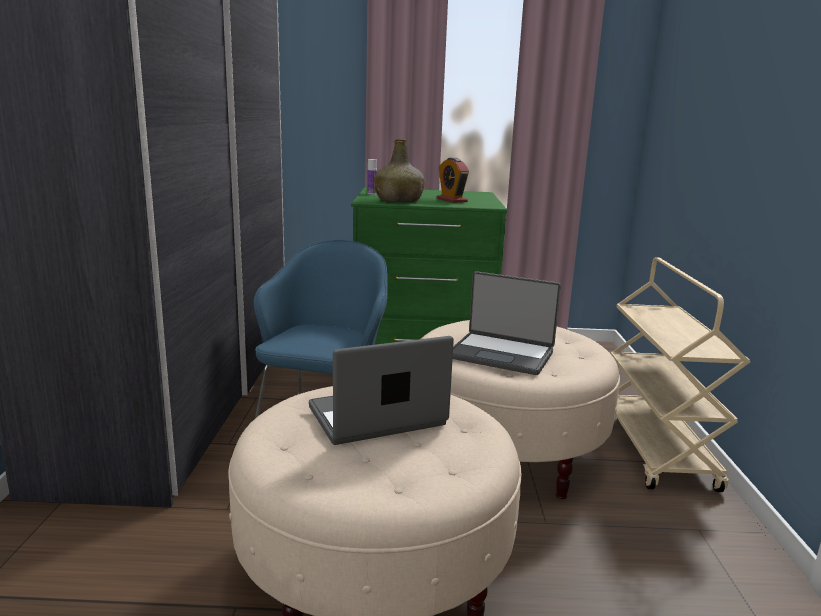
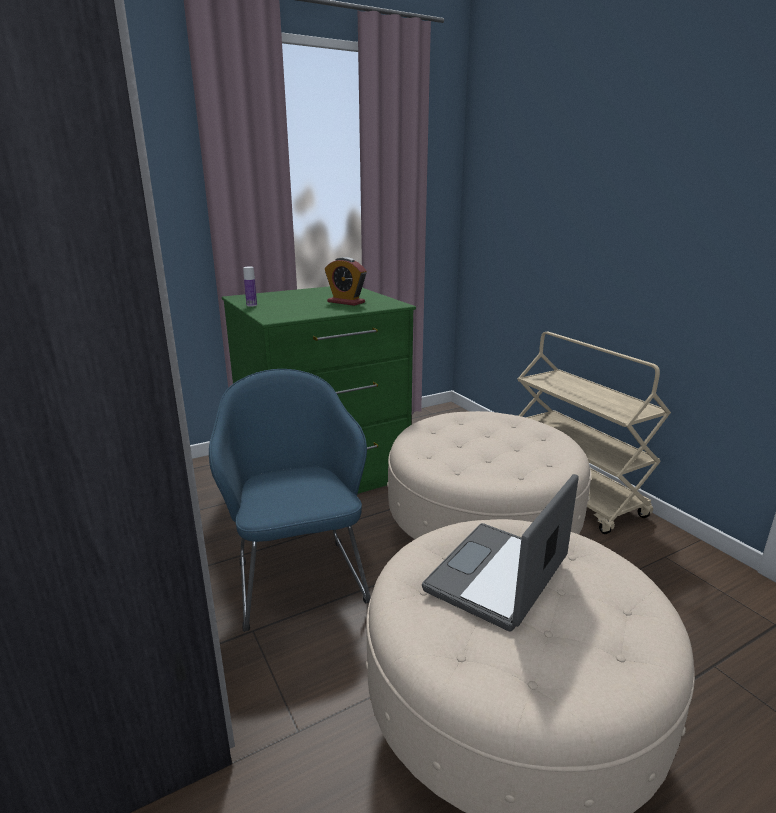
camera: 30 degrees left, 5 degrees up
(399, 201) = (302, 312): green bottle -> none
(501, 354) = (492, 457): laptop -> none

